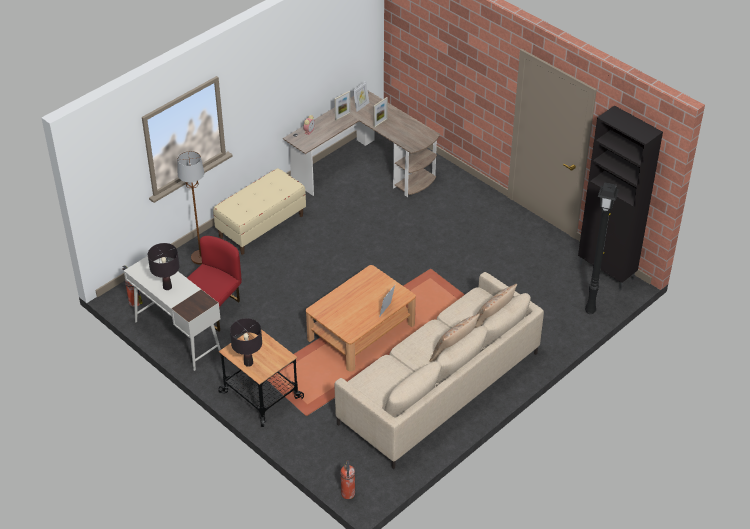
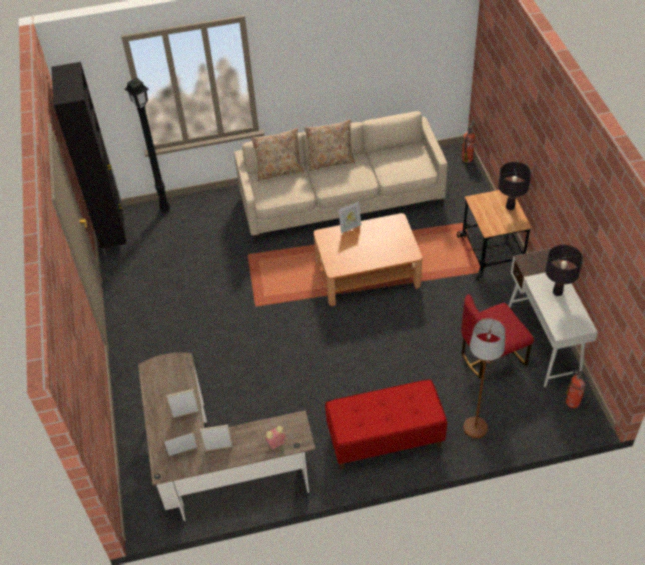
camera: 145 degrees left, 5 degrees up
(261, 226) = (385, 439): beige bench -> red bench

